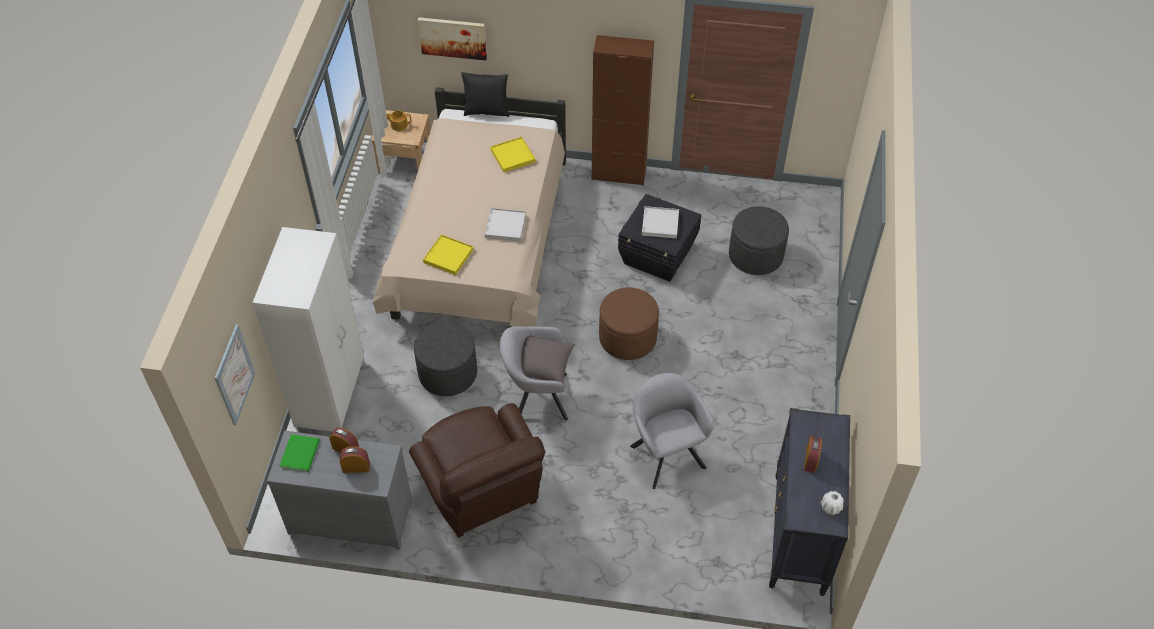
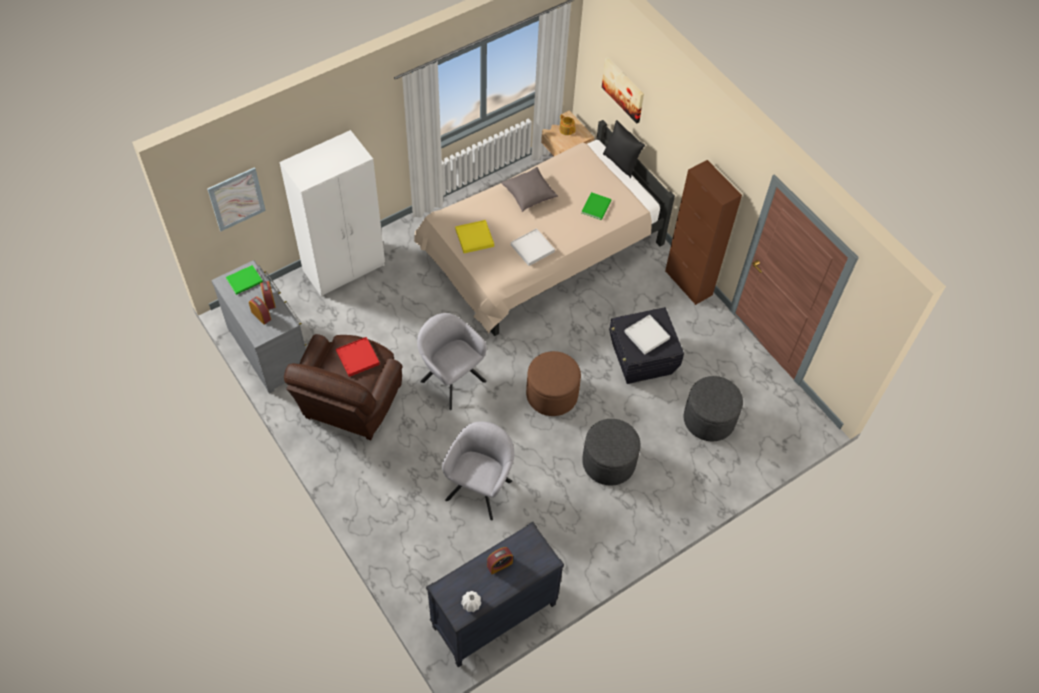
camera: 45 degrees right, 5 degrees up
(448, 373) = (420, 316): grey ottoman -> grey ottoman (608, 462)
(468, 434) = (358, 358): none -> red tray
(513, 156) = (597, 206): yellow tray -> green book
(543, 366) = (454, 359): grey pillow -> grey pillow (529, 195)

